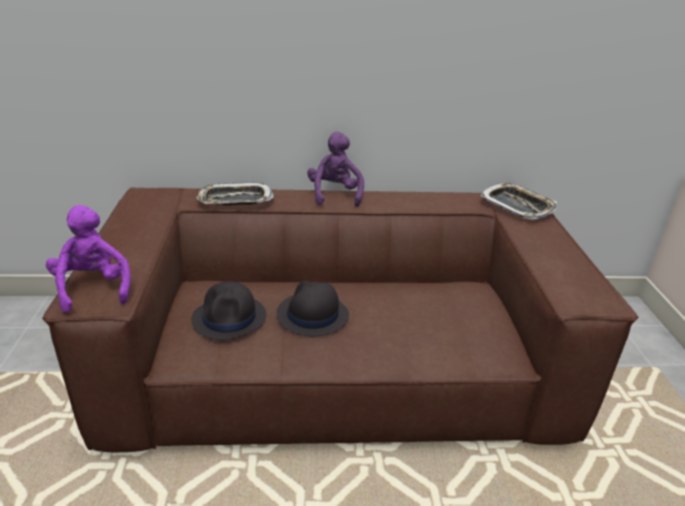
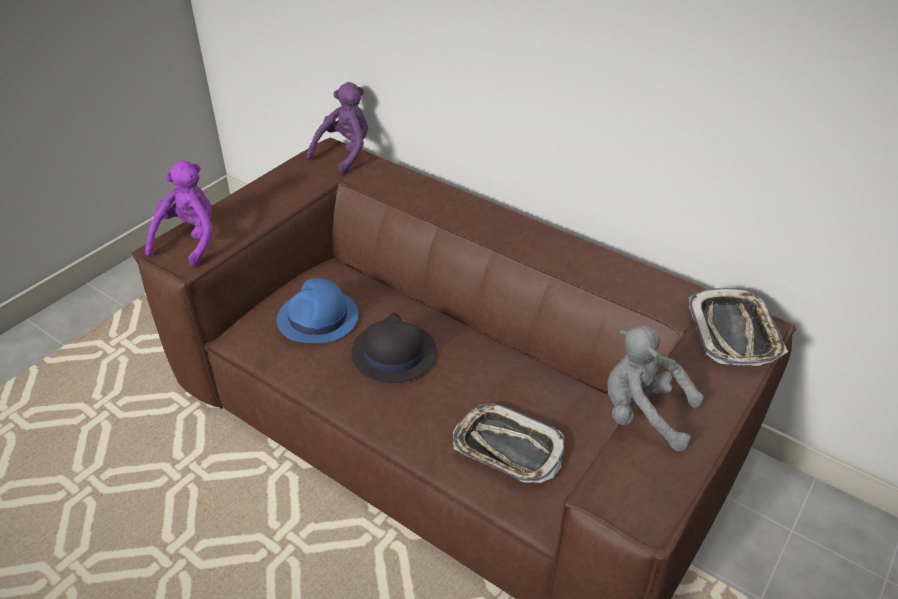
camera: 40 degrees right, 10 degrees up
(229, 318) = (318, 318): black hat -> blue hat
(235, 200) = (404, 189): tray -> tray (507, 448)
(335, 194) = (517, 222): purple plush toy -> purple plush toy (345, 153)
(533, 258) = (642, 413): none -> grey plush toy

